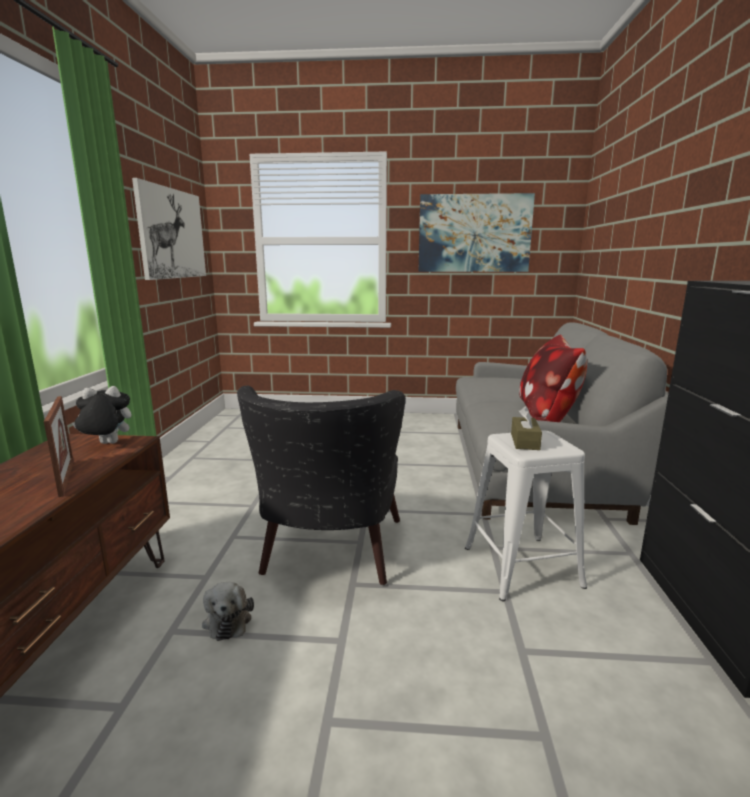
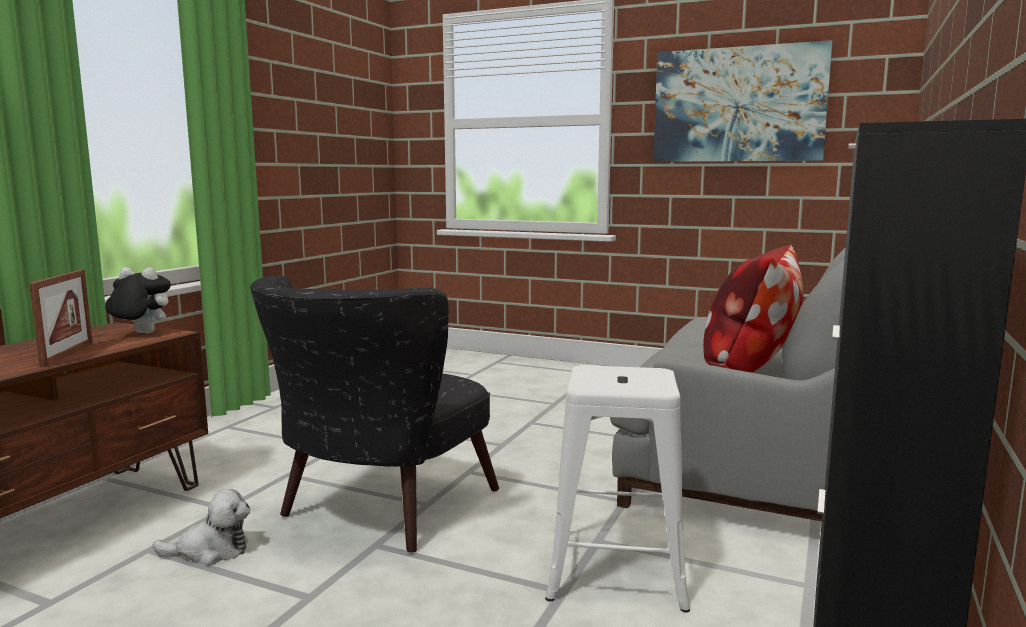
camera: 20 degrees right, 5 degrees down
(172, 234) = (329, 114): picture -> none
(228, 619) = (210, 551): plush toy -> plush toy turned 105 degrees counterclockwise
(525, 441) = (610, 376): brown tissue box -> none

